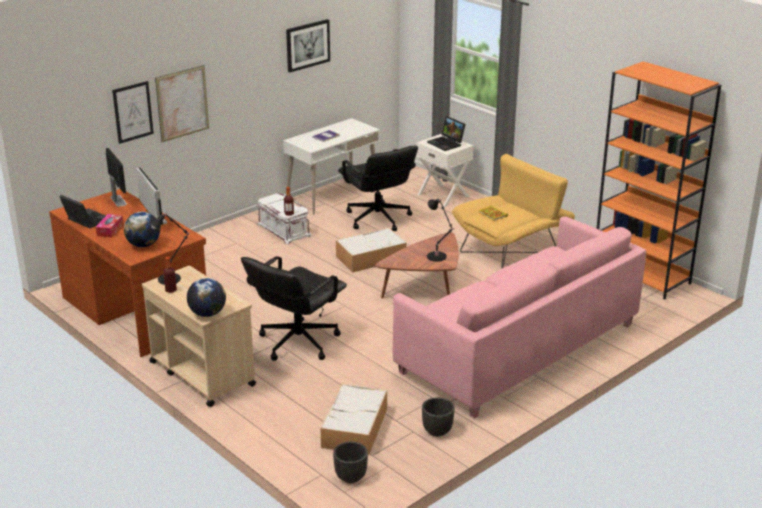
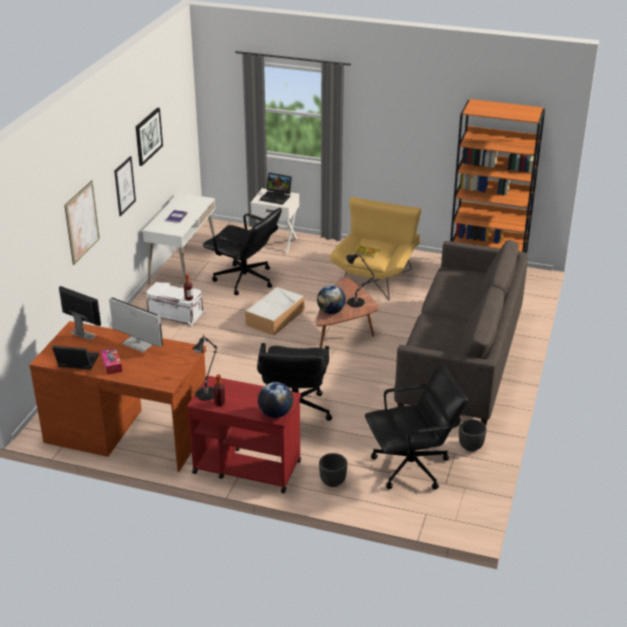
camera: 30 degrees left, 5 degrees up
(133, 112) = (54, 244): picture -> picture (124, 186)
(143, 245) = (160, 370): globe -> globe (331, 311)
(201, 373) = (246, 467): beige cart -> red cart
(351, 477) = (448, 506): black planter -> black planter (333, 481)
(355, 428) = (412, 467): storage box -> black office chair
(519, 348) = (461, 359): pink sofa -> grey sofa

